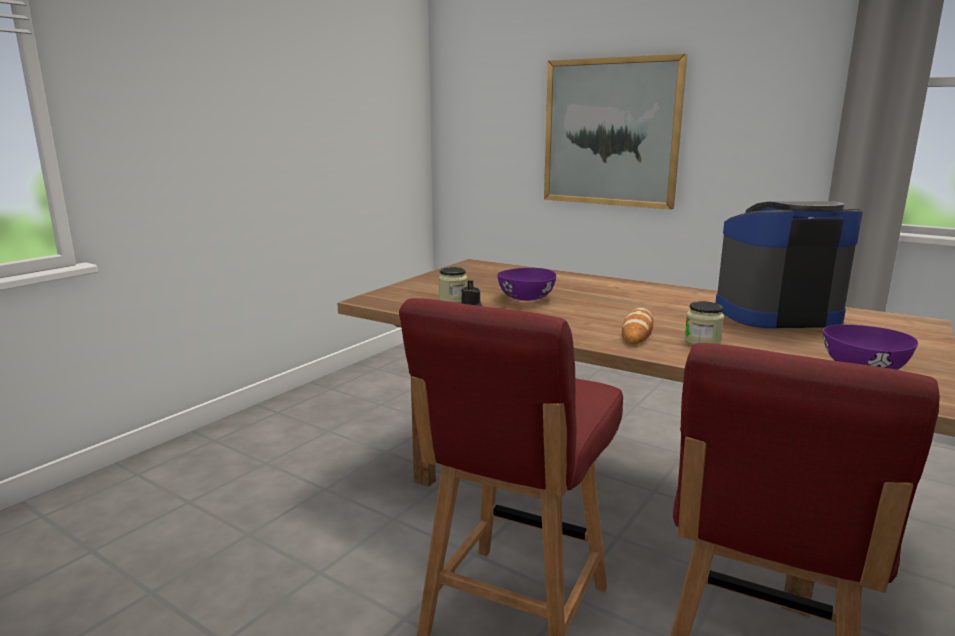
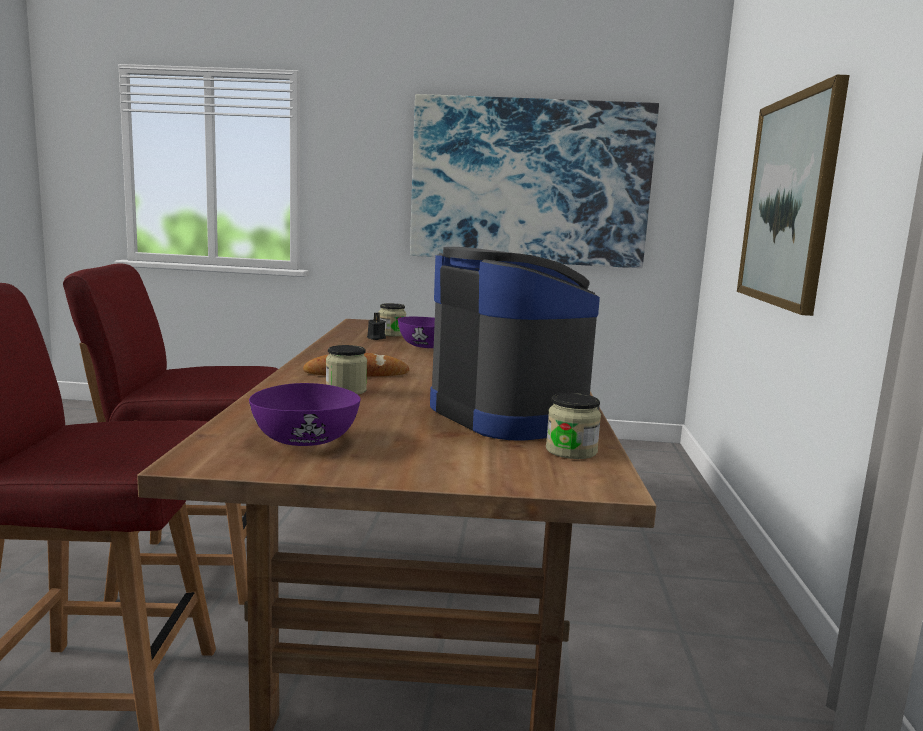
camera: 60 degrees right, 5 degrees down
(316, 117) = (530, 182): none -> picture
(860, 316) = (571, 451): none -> jar

